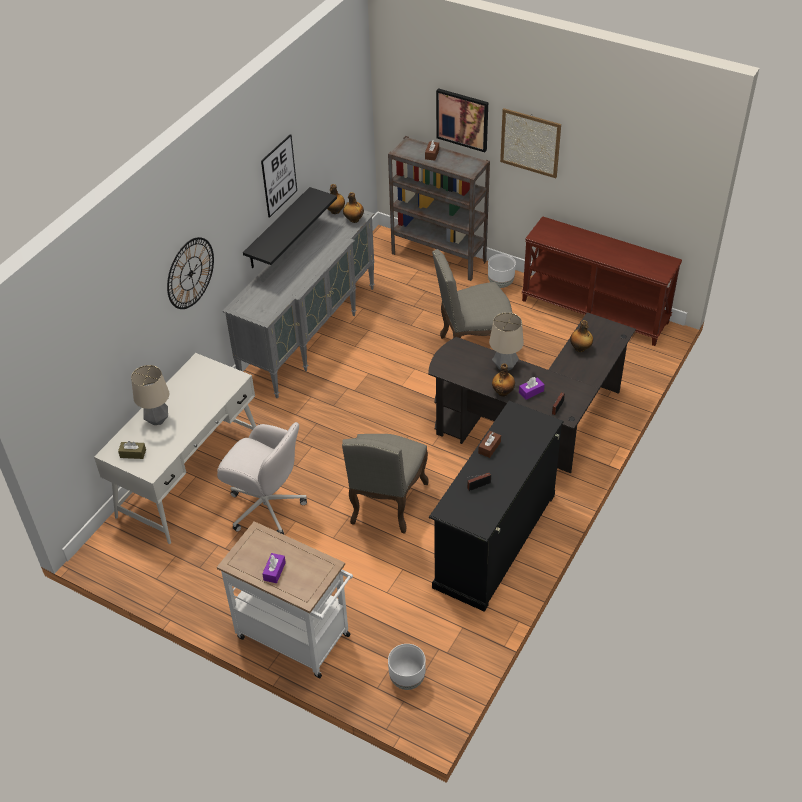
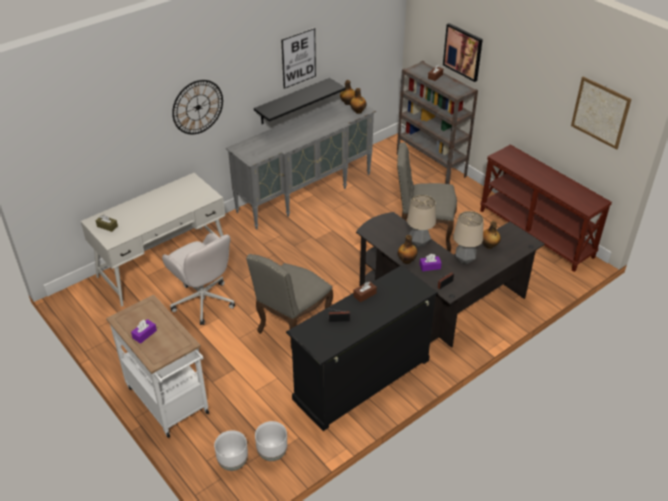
camera: 20 degrees right, 5 degrees down
(157, 420) = (138, 209): table lamp -> table lamp (464, 260)
(501, 283) = (469, 194): white planter -> white planter (272, 453)
(530, 142) = (509, 78): picture -> picture (600, 112)

